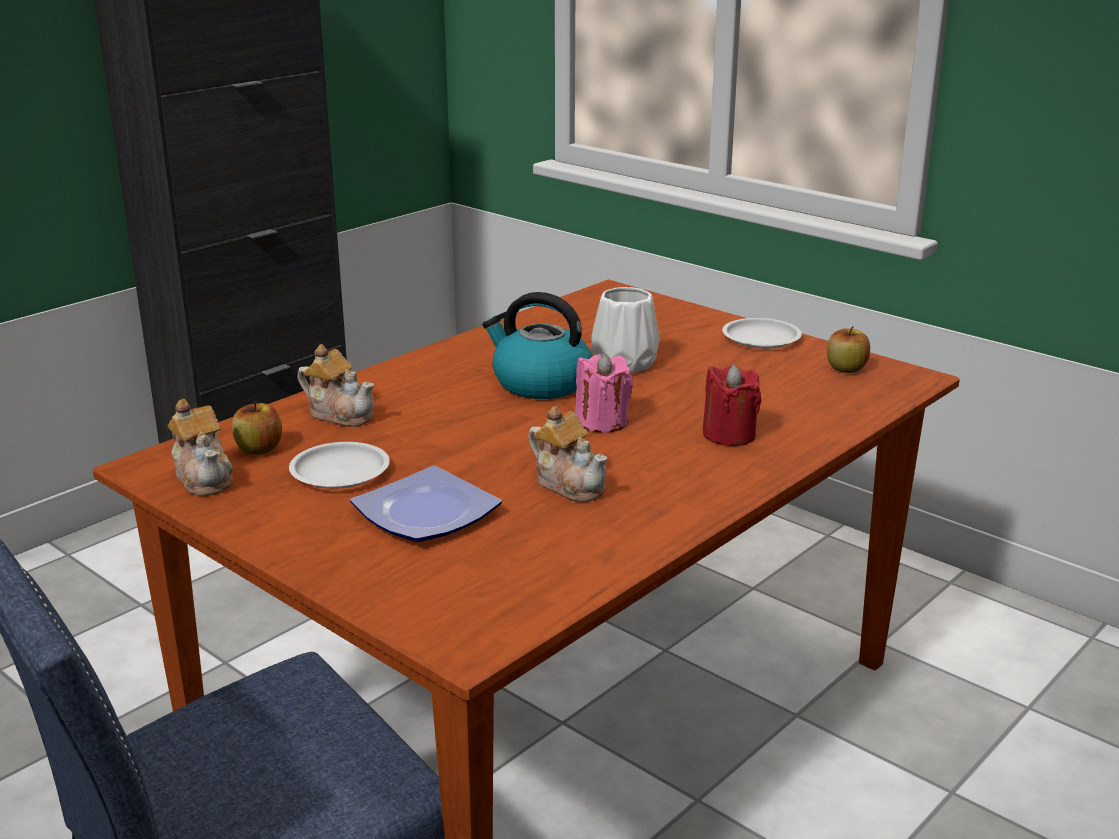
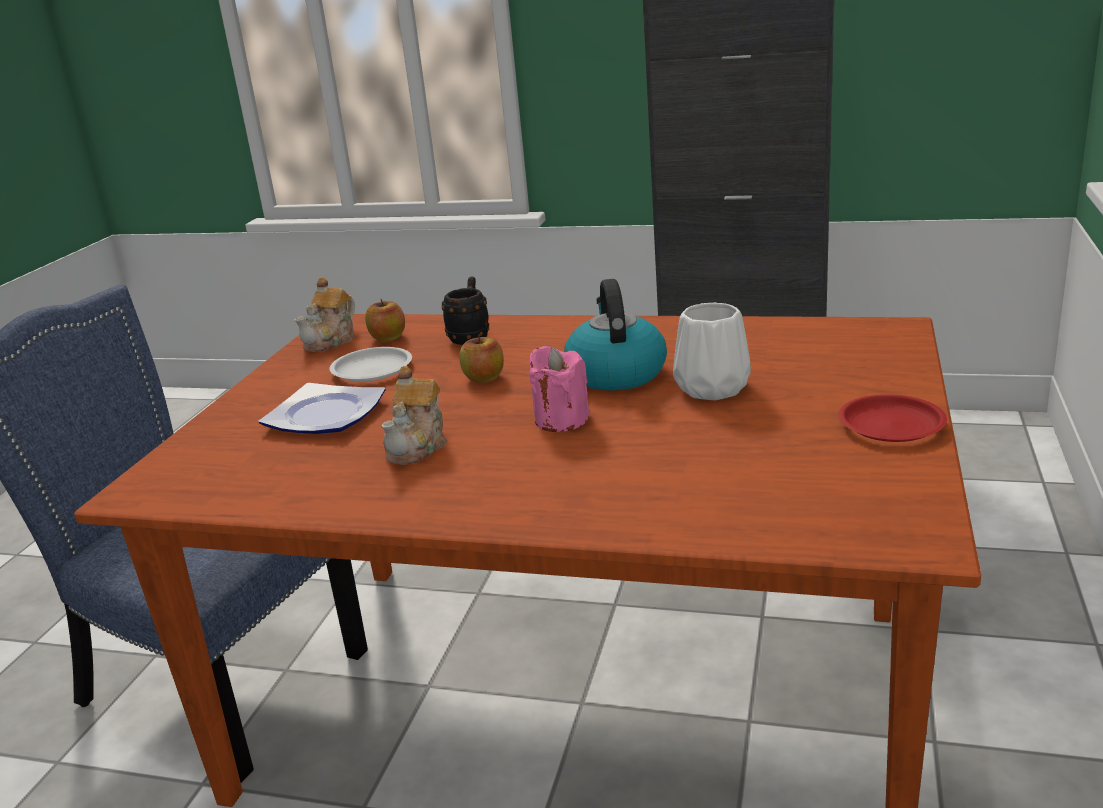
camera: 65 degrees right, 0 degrees up
(340, 414) = (471, 337): teapot -> black mug
(729, 435) = (598, 480): red candle -> none
(761, 339) = (890, 425): white plate -> red plate
(846, 369) = (877, 493): apple -> apple (484, 378)

